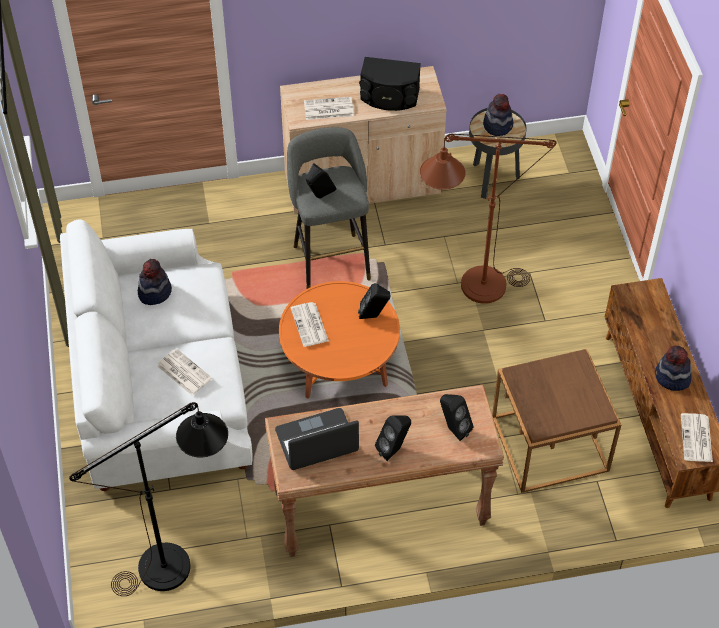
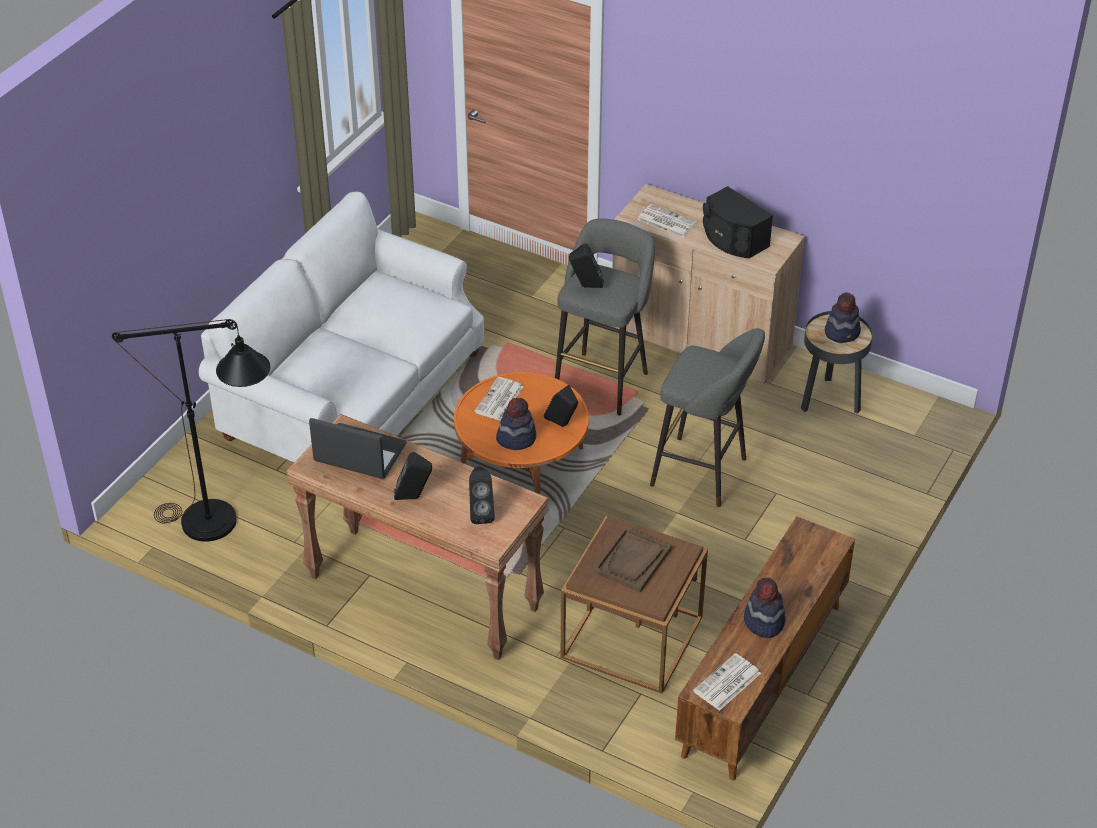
camera: 40 degrees right, 10 degrees down
(154, 292) = (387, 294): hat -> hat (516, 438)
(183, 372) = (342, 363): newspaper -> none
(470, 288) = (704, 473): brown floor lamp -> grey stool
(555, 392) = (632, 561): none -> brown tray

